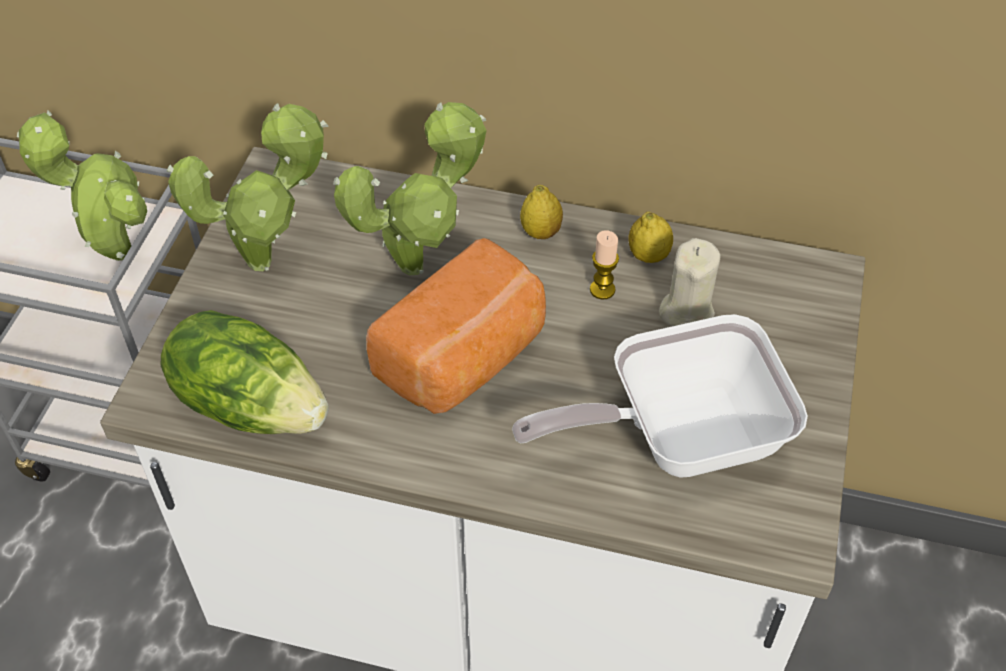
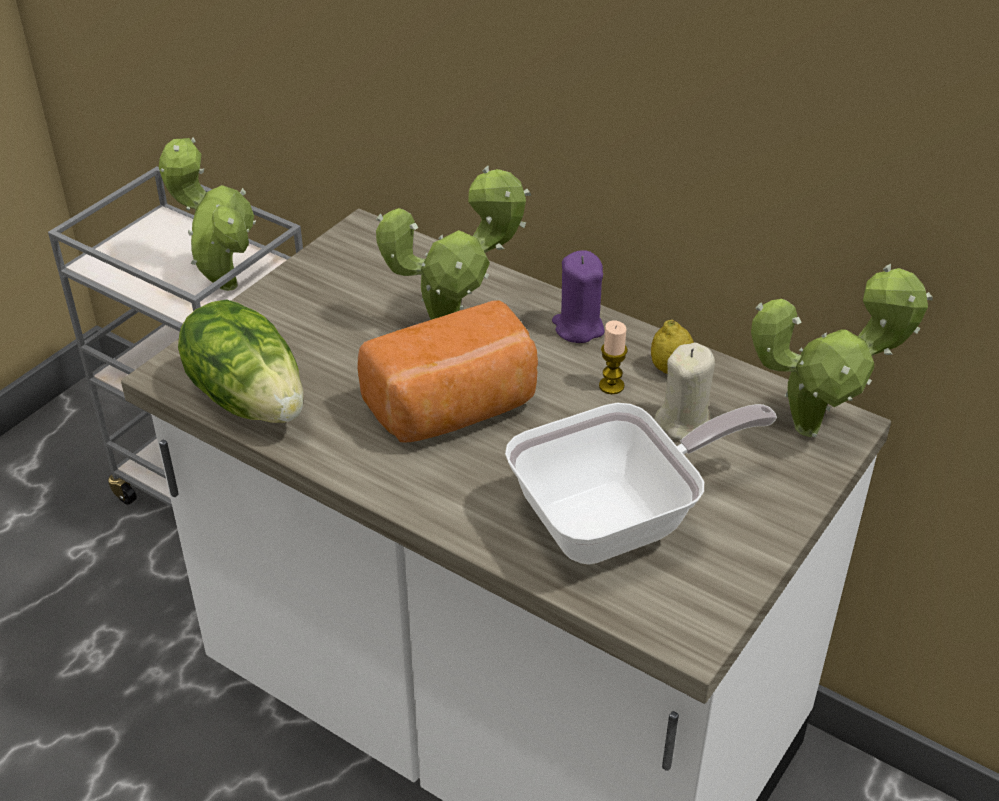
camera: 20 degrees right, 10 degrees down
(269, 259) = (324, 294): potted plant -> potted plant (817, 427)
(540, 232) = (578, 327): lemon -> purple candle
(677, 436) = (619, 520): frying pan -> frying pan turned 150 degrees clockwise

